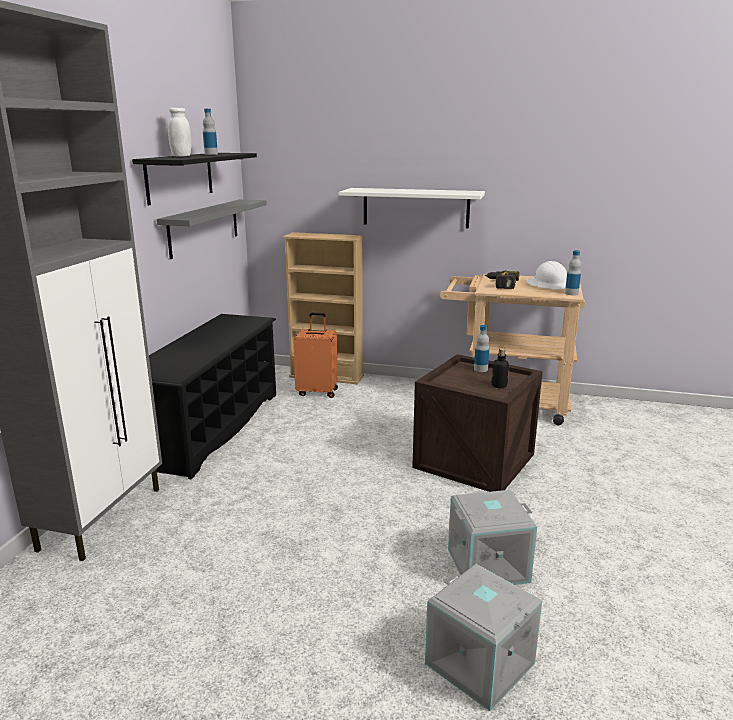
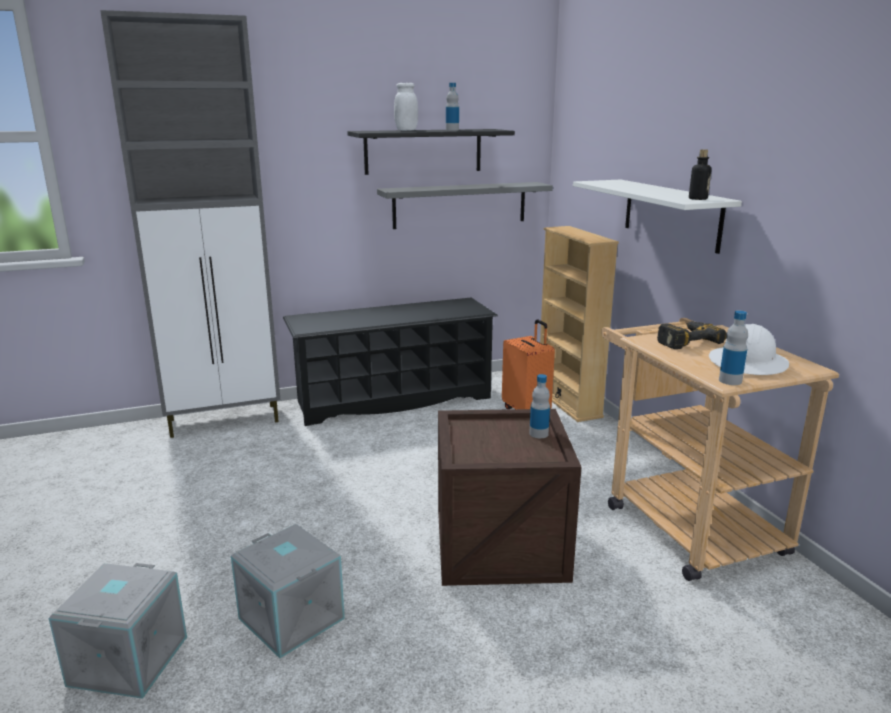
camera: 55 degrees right, 0 degrees up
(499, 386) = (502, 455): bottle -> bottle (698, 199)

